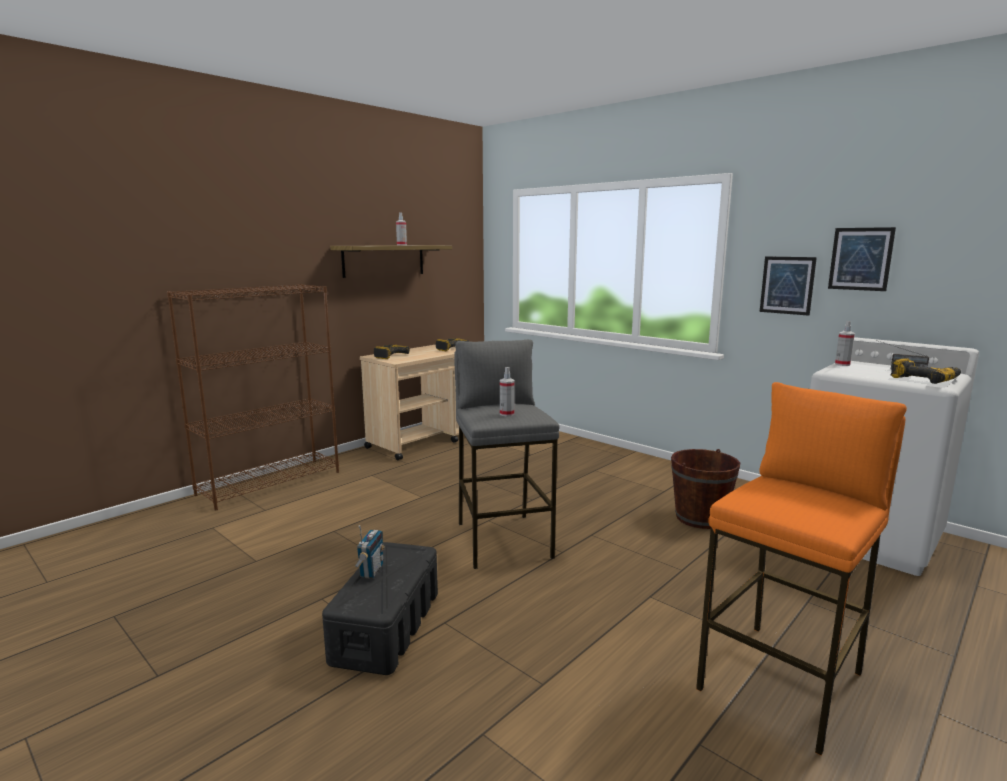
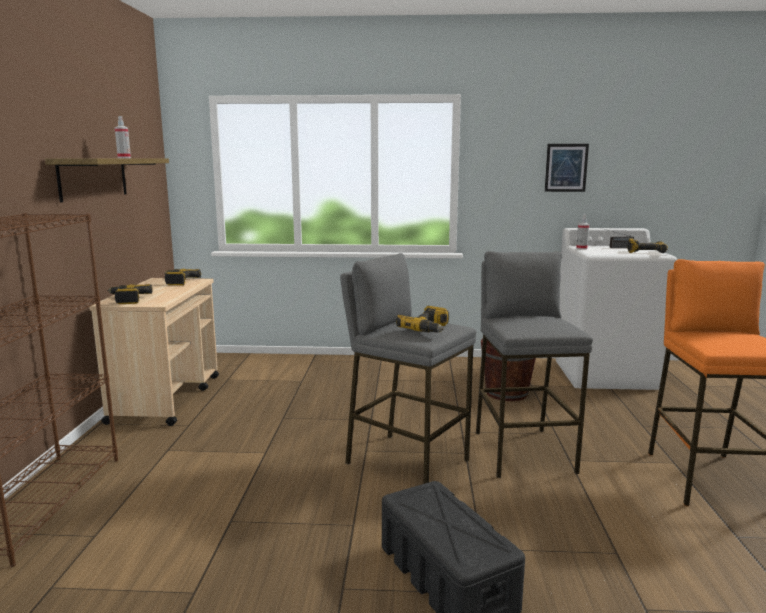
camera: 40 degrees left, 0 degrees up
(371, 571) = (429, 524): radio -> none
(507, 414) = (428, 329): spray bottle -> power drill
(617, 571) = (523, 451): none -> grey stool
(787, 285) = (513, 190): picture -> none

